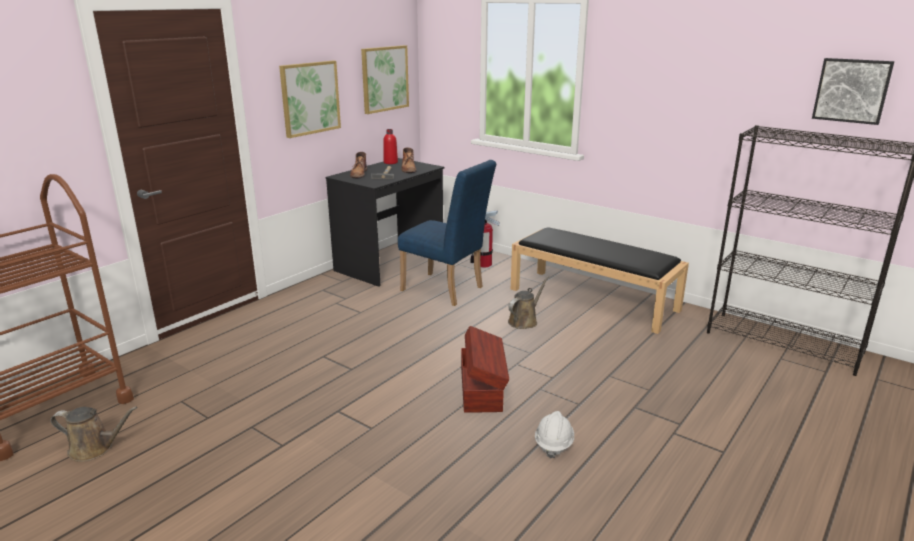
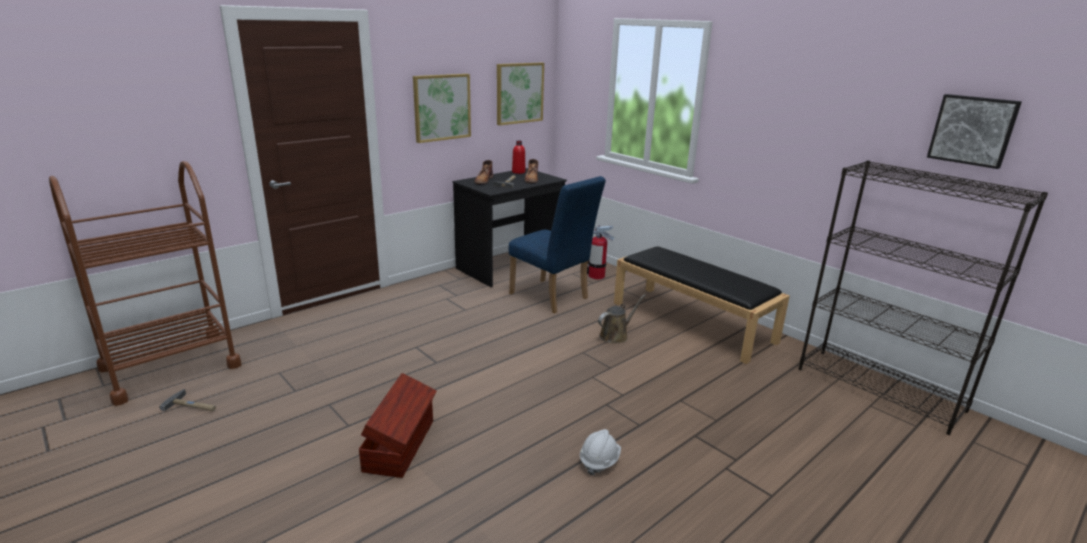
camera: 10 degrees right, 0 degrees up
(95, 448) = (193, 405): brown watering can -> hammer
(482, 388) = (550, 396): brown storage box -> brown storage box (401, 445)

